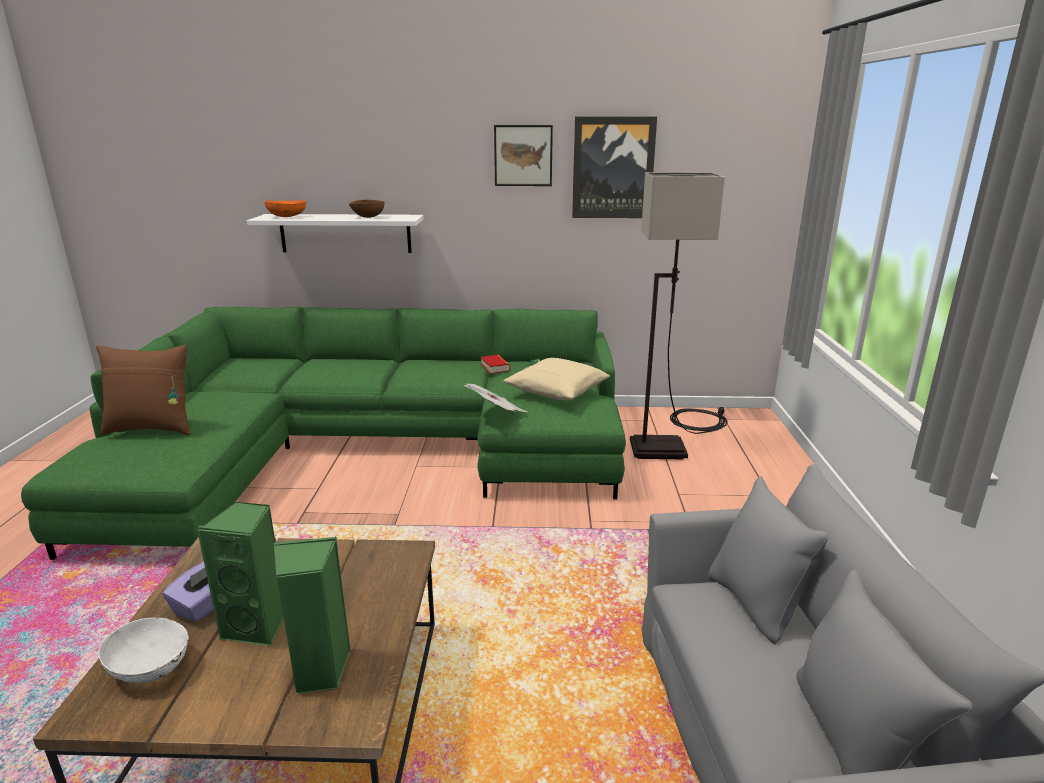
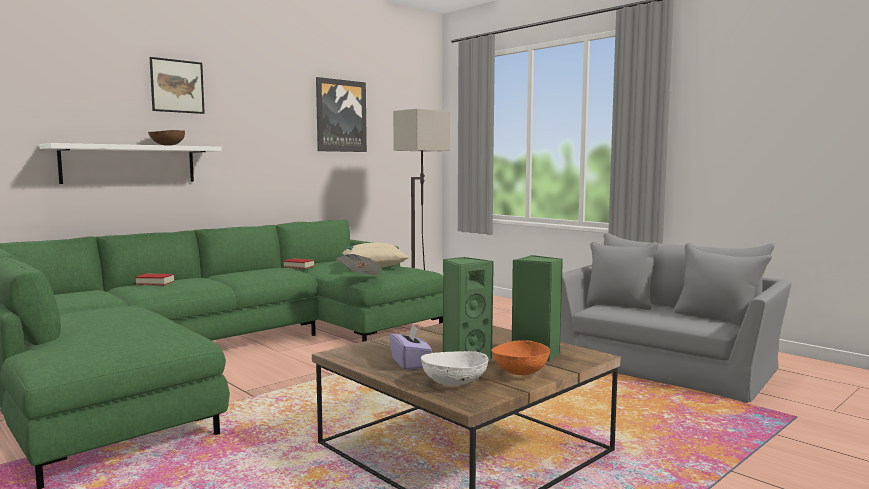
camera: 45 degrees left, 15 degrees down
(152, 429) = (89, 331): brown pillow -> none
(287, 216) = (82, 143): orange bowl -> orange bowl (520, 372)
(331, 364) = (155, 283): none -> book
(523, 155) = (281, 103): picture -> picture (177, 86)

